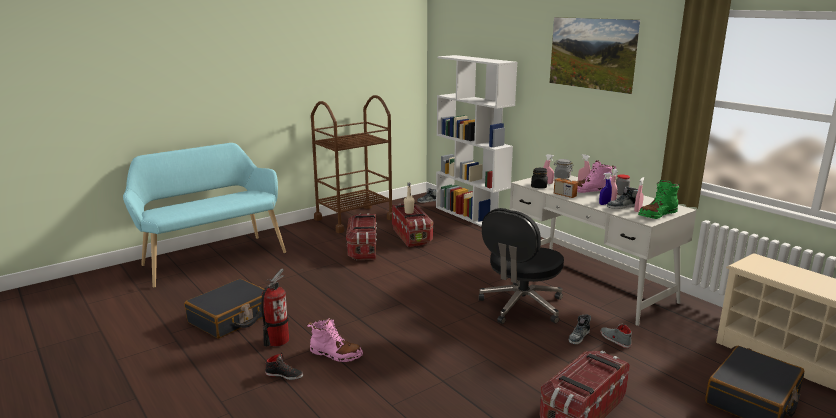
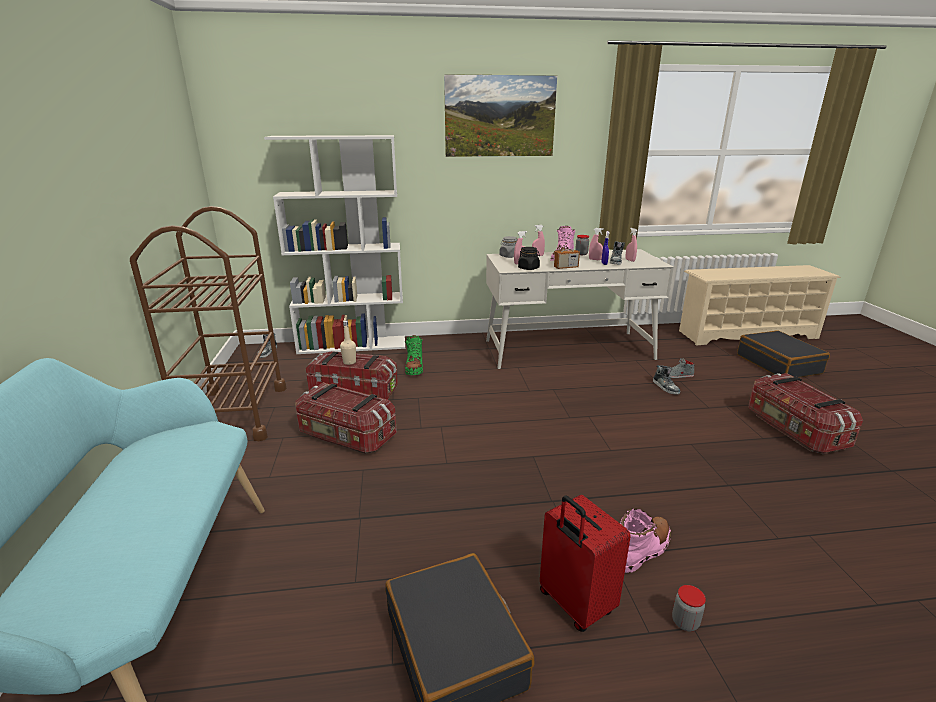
camera: 60 degrees left, 5 degrees up
(277, 341) = (574, 604): fire extinguisher -> red suitcase
(284, 375) = (685, 622): black shoe -> jar
(521, 306) = (591, 392): black office chair -> none
(657, 215) = (646, 259): green boot -> green boot (414, 367)

